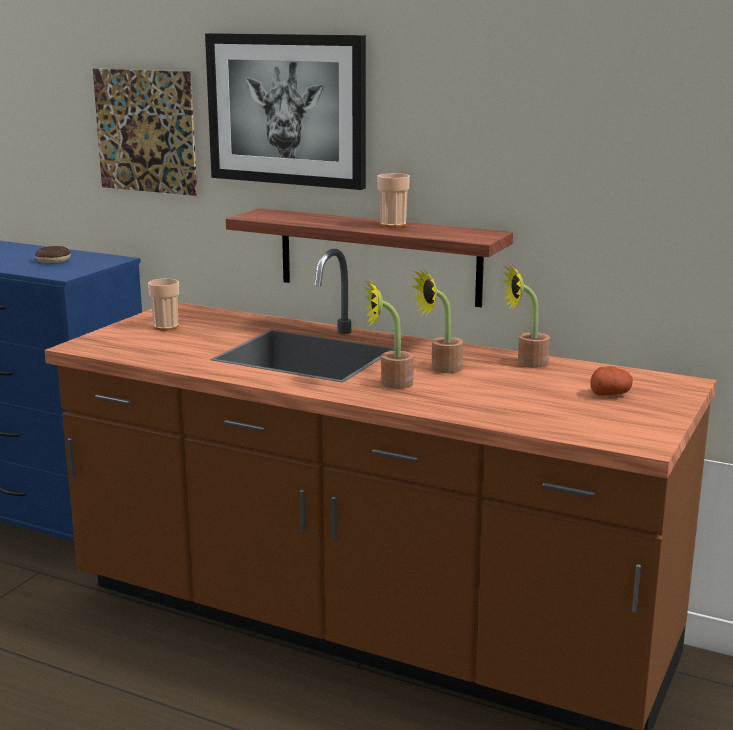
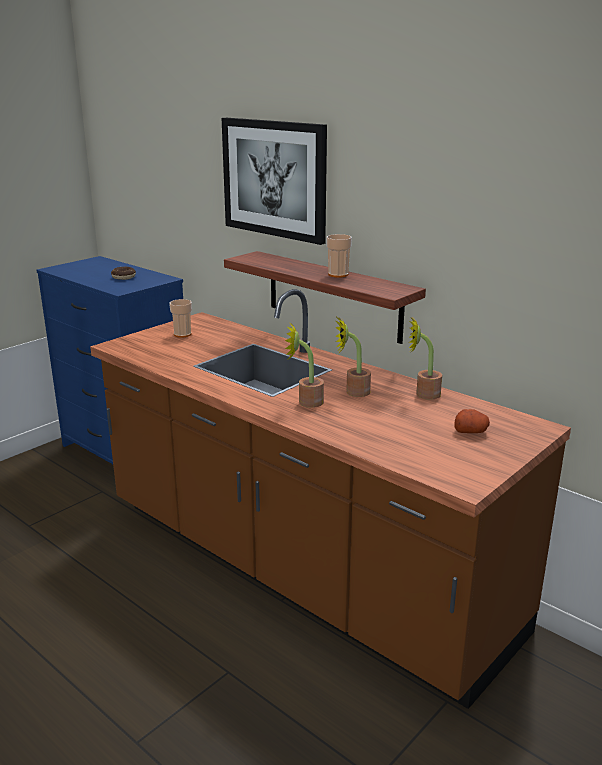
camera: 15 degrees right, 5 degrees up
(145, 131) = (187, 187): picture -> none

